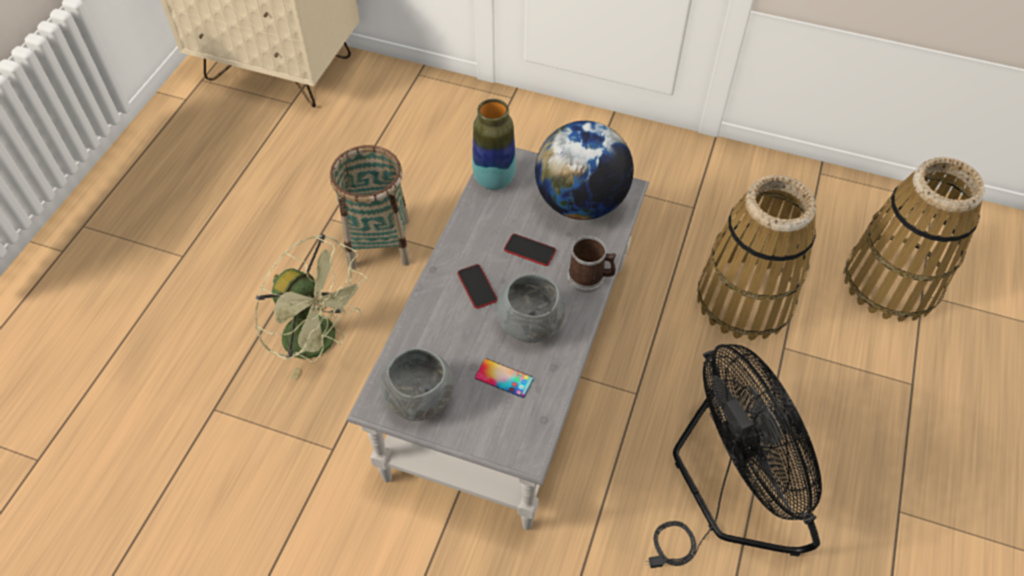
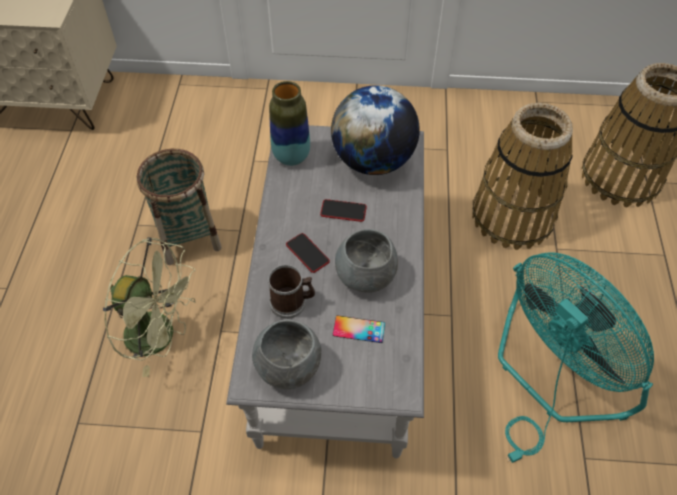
camera: 15 degrees left, 0 degrees up
(590, 278) = (403, 223): mug -> mug (292, 302)
(720, 492) = (547, 382): black fan -> turquoise fan

